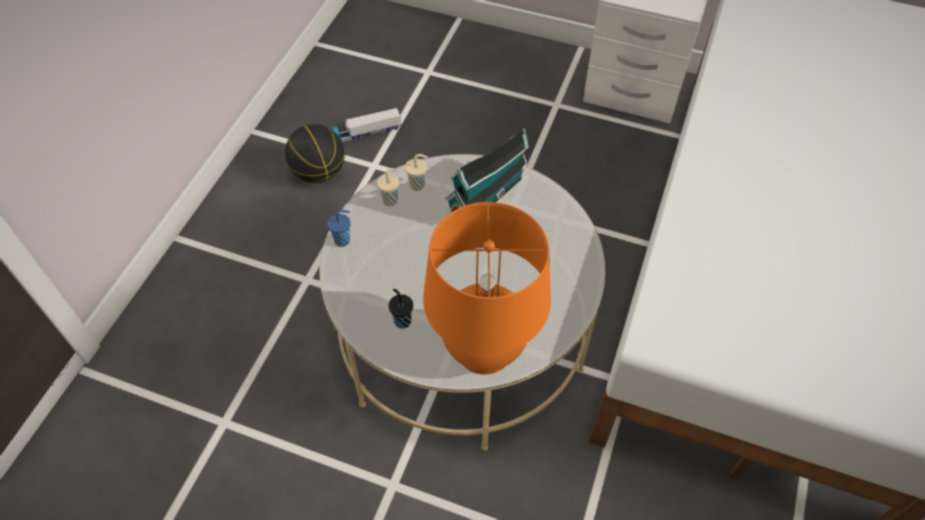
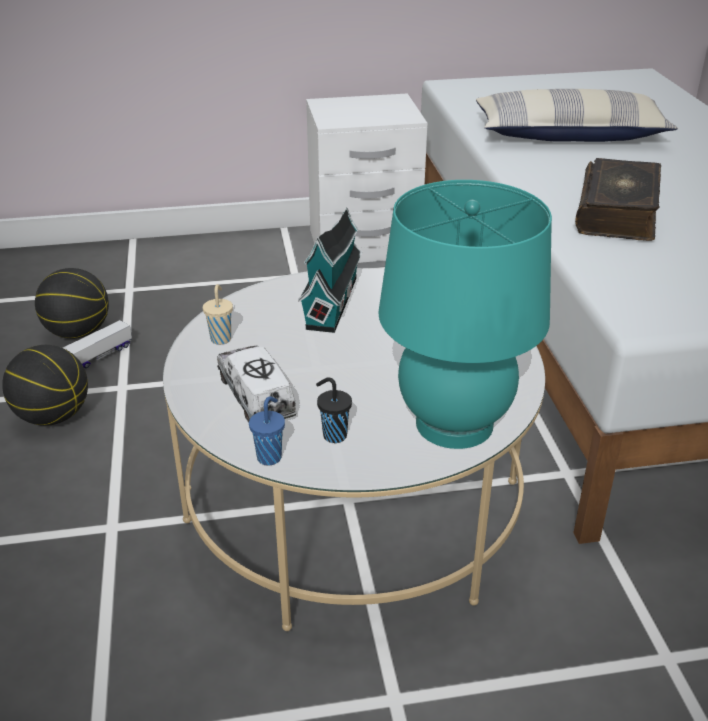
camera: 30 degrees left, 20 degrees down
(343, 240) = (191, 390): blue cup -> blue cup (270, 456)
(372, 101) = (78, 332): none -> basketball
(378, 264) = (256, 396): none -> toy truck
(418, 185) = (243, 316): beige cup -> none
(484, 349) = (454, 424): orange table lamp -> turquoise table lamp
(749, 214) = (618, 213): none -> book
(799, 95) = (569, 135): none -> pillow

